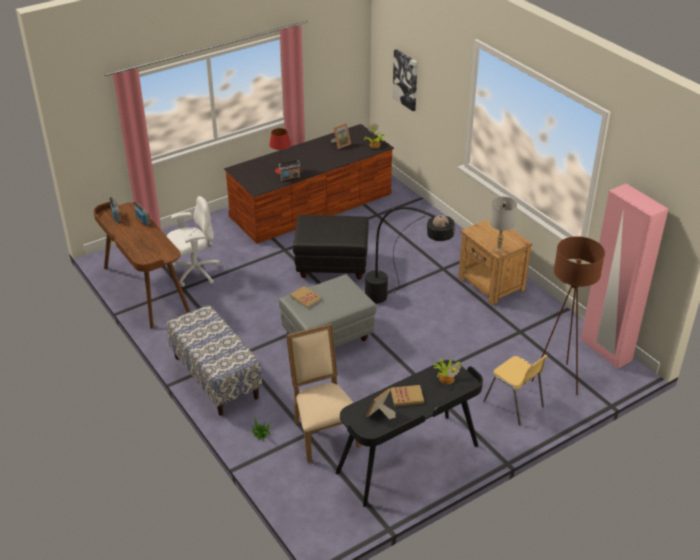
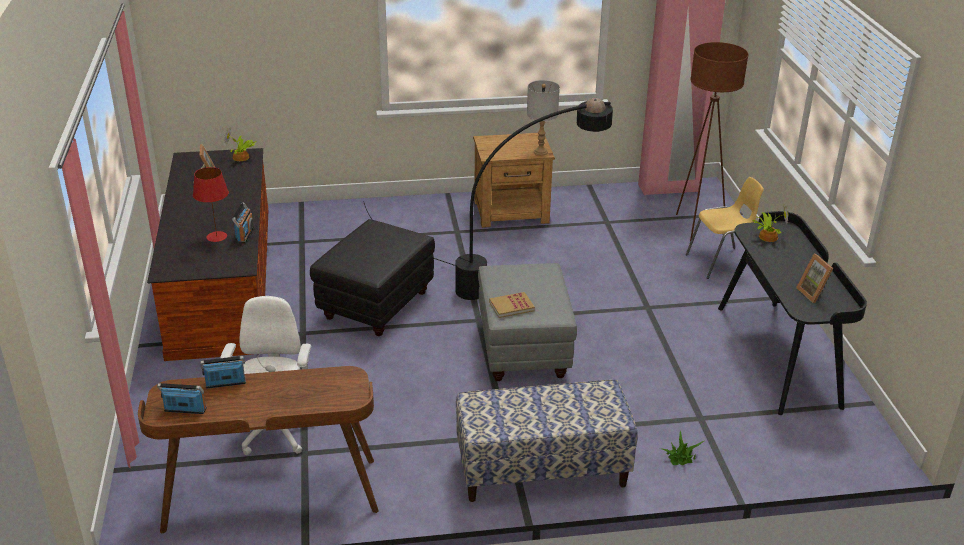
camera: 65 degrees left, 5 degrees down
(323, 432) = (703, 404): beige chair -> none
(406, 79) = (234, 49): picture -> none
(407, 397) = (789, 268): book -> none

